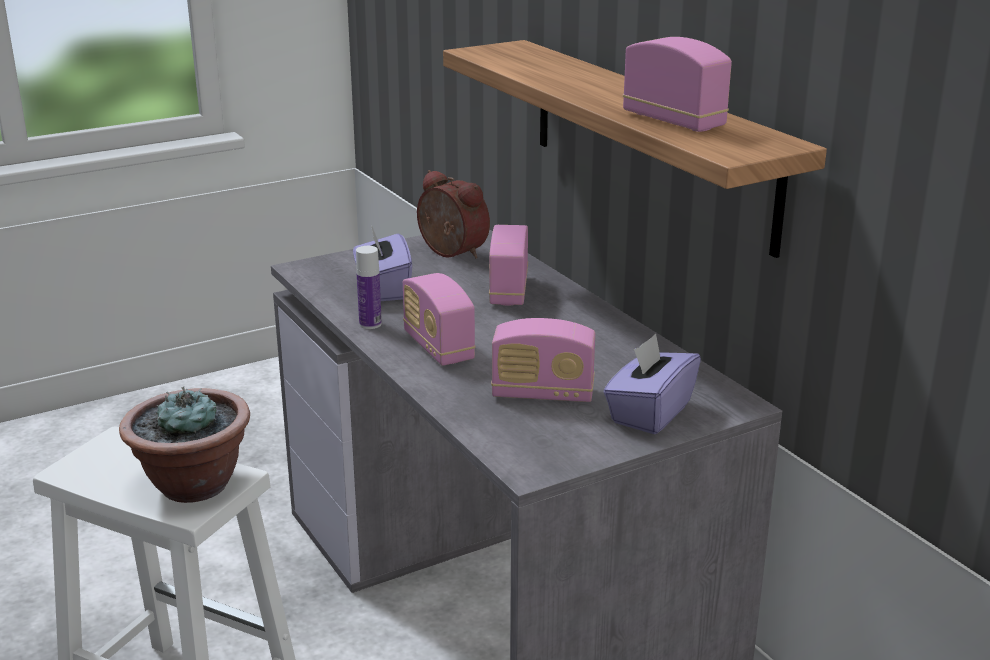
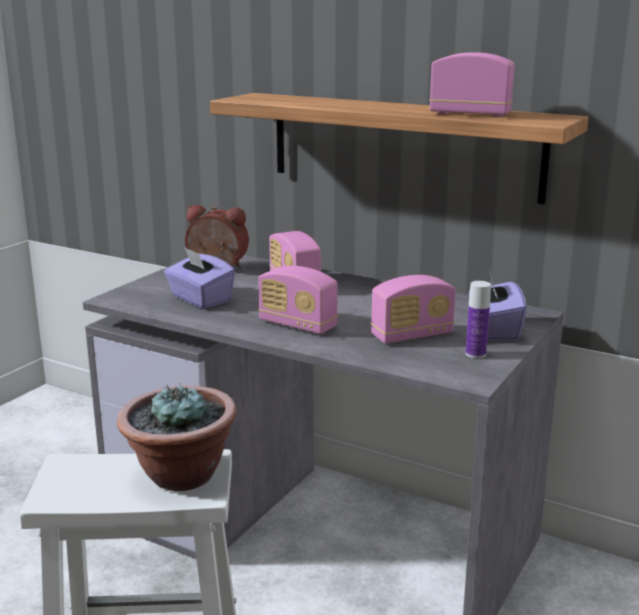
camera: 30 degrees left, 5 degrees down
(370, 324) = (224, 322): bottle -> bottle (475, 354)

